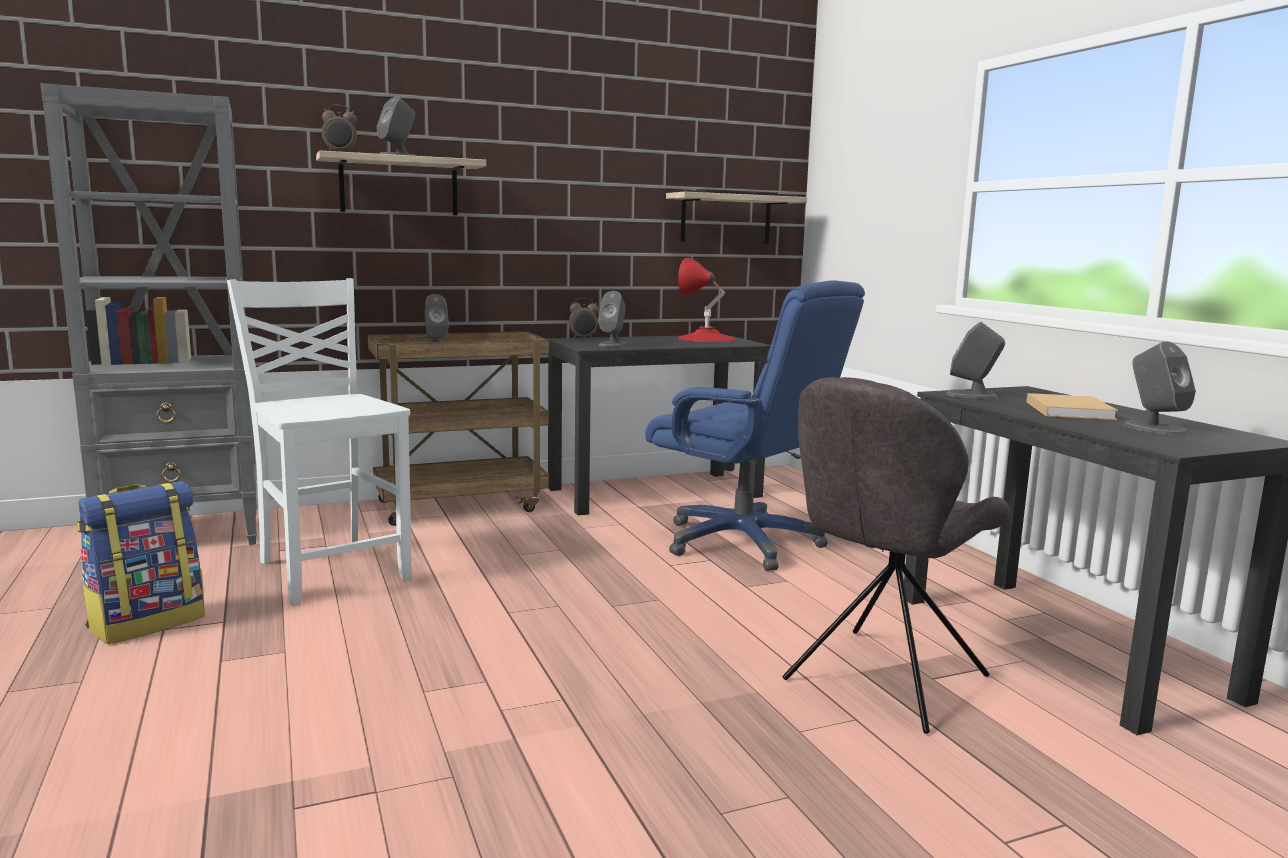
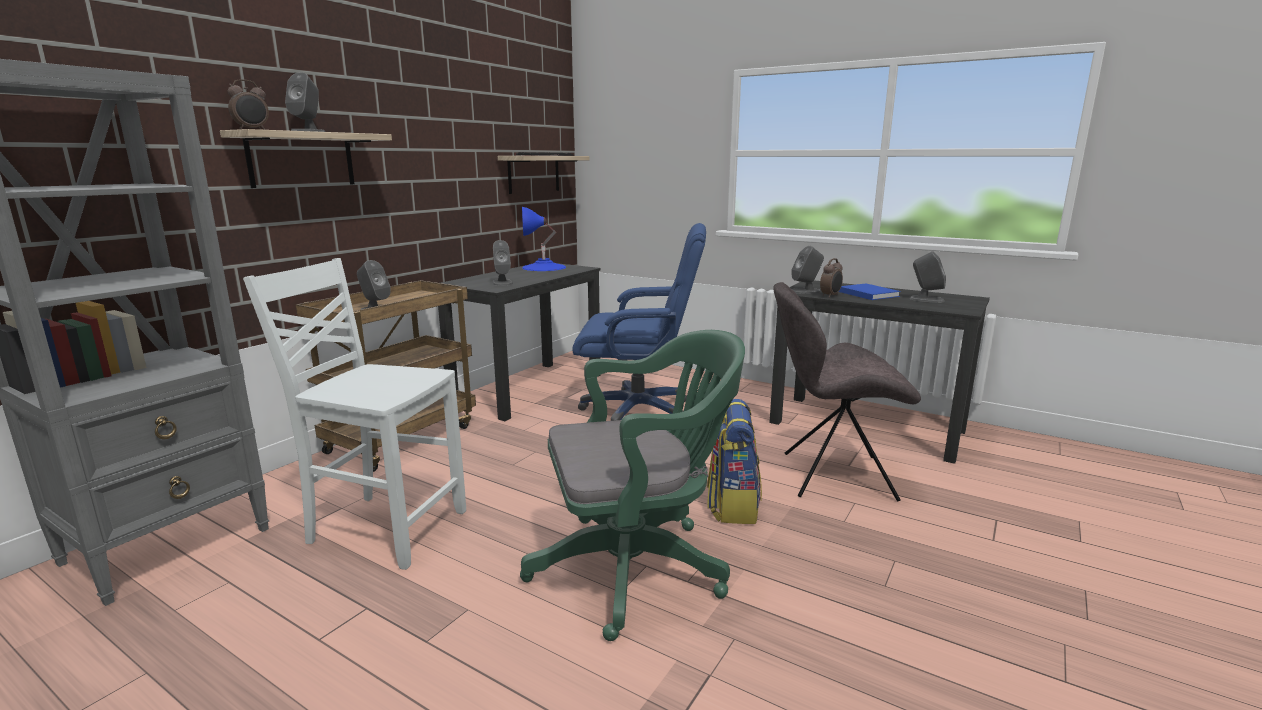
camera: 35 degrees left, 5 degrees up
(147, 622) = (290, 640): backpack -> backpack (732, 505)
(475, 679) = (637, 567): none -> green office chair
(583, 338) = (464, 280): alarm clock -> alarm clock (830, 296)
(706, 338) = (544, 267): red table lamp -> blue table lamp
(882, 681) = (832, 476): grey chair -> grey chair turned 90 degrees clockwise
(1068, 410) = (867, 293): beige book -> blue book

